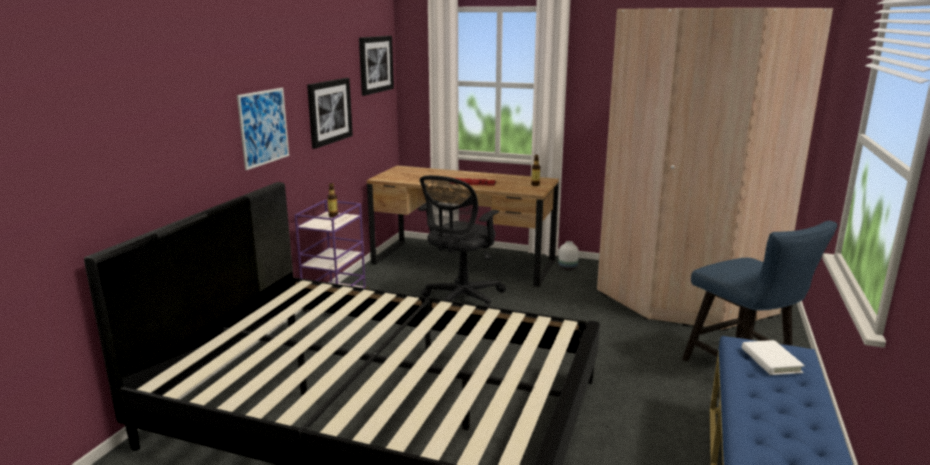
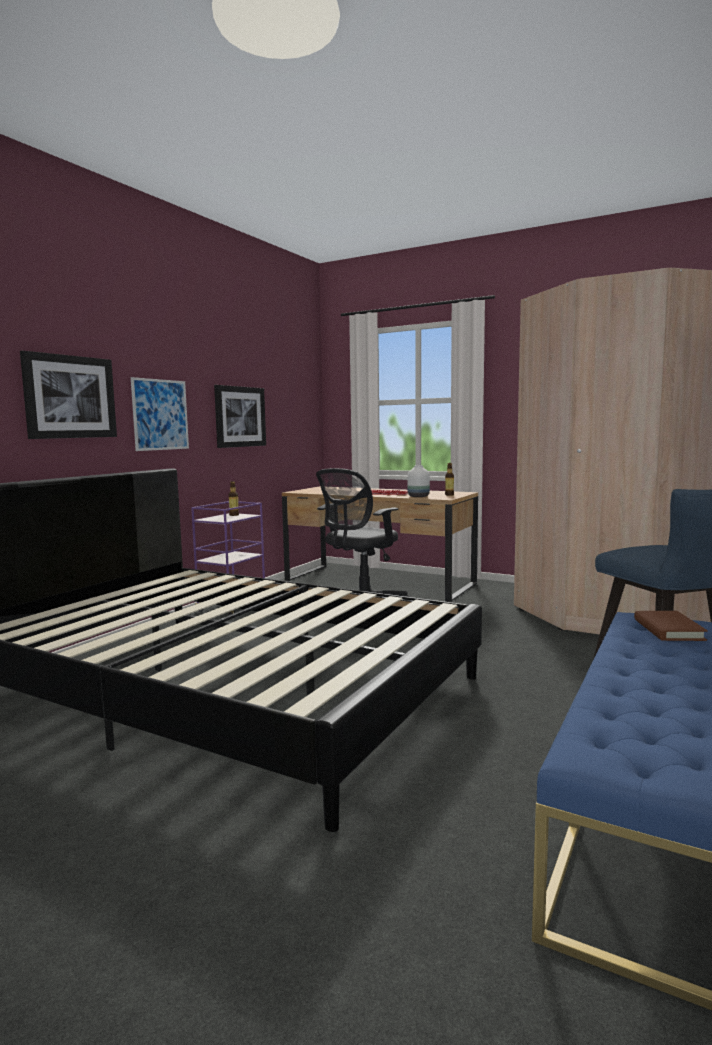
camera: 10 degrees right, 10 degrees down
(375, 64) = (297, 383): picture -> picture (70, 397)
(568, 268) = (489, 589): white vase -> white vase (419, 496)
(771, 360) = (668, 630): white book -> brown book

